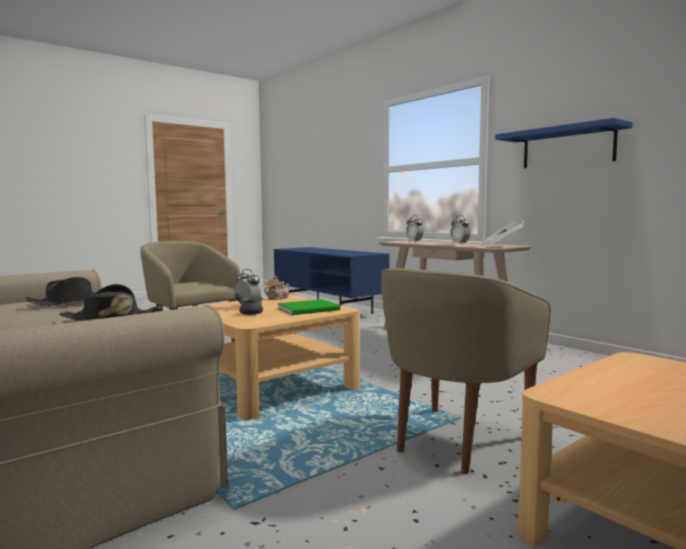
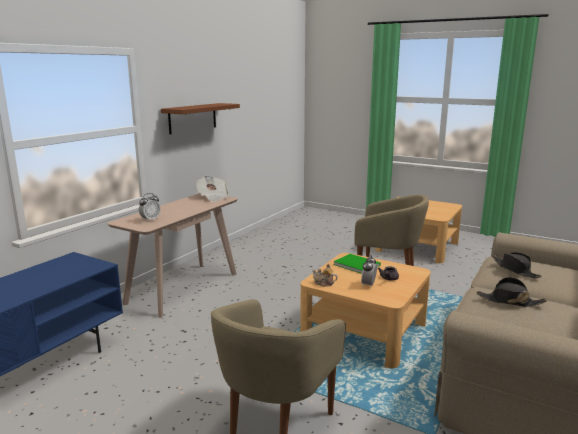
camera: 110 degrees left, 10 degrees up
(459, 244) = (188, 206): alarm clock -> none
(567, 147) = (192, 118): blue shelf -> brown shelf

